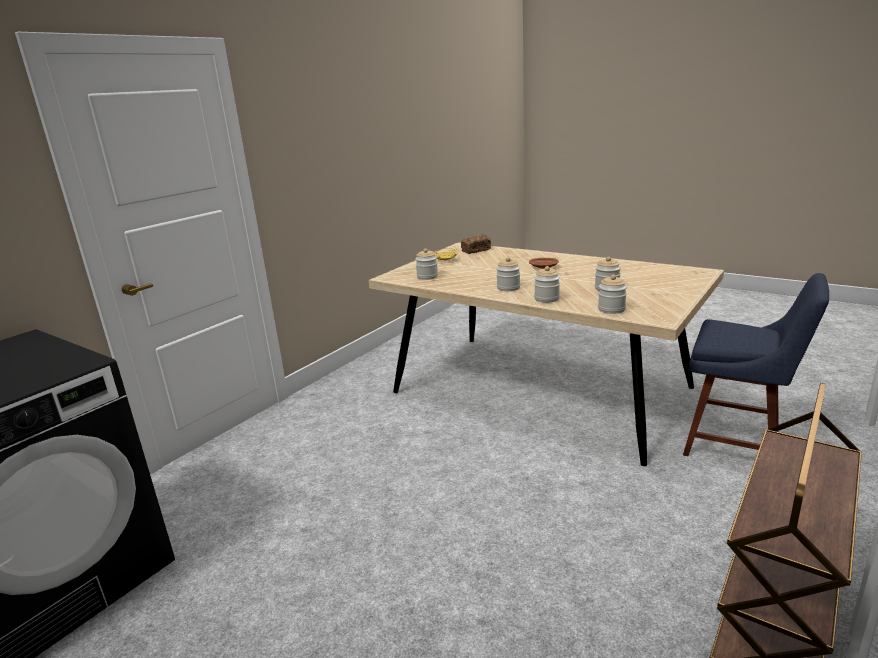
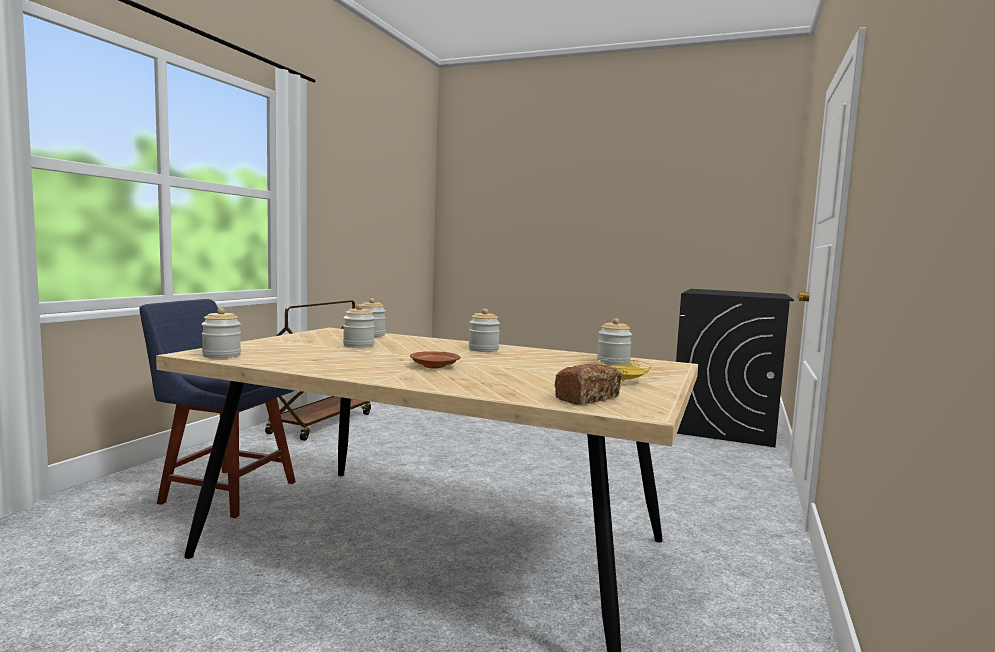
camera: 165 degrees right, 15 degrees down
(546, 299) = (435, 342): jar -> jar (221, 355)

